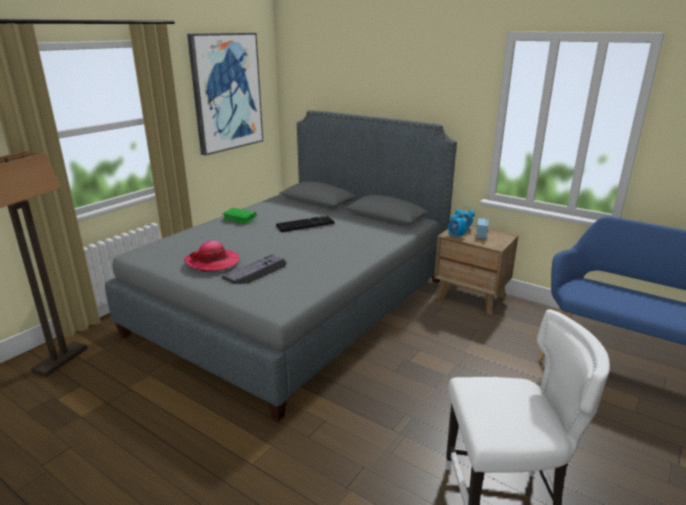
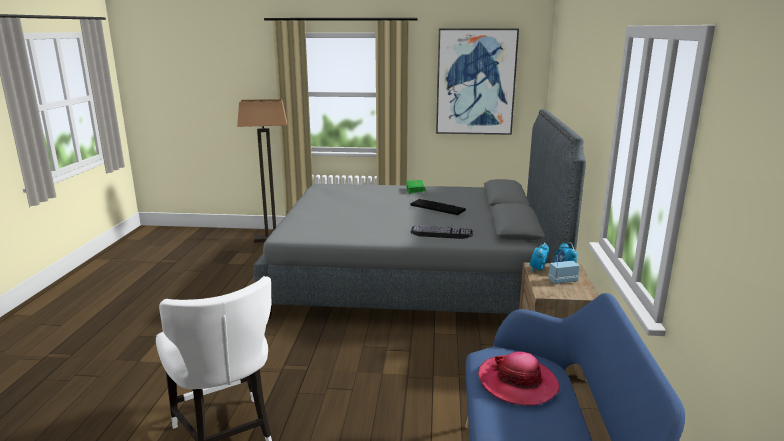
camera: 60 degrees right, 5 degrees down
(212, 262) = (329, 202): hat -> hat (517, 383)
(257, 270) = (332, 215): keyboard -> keyboard (440, 233)

